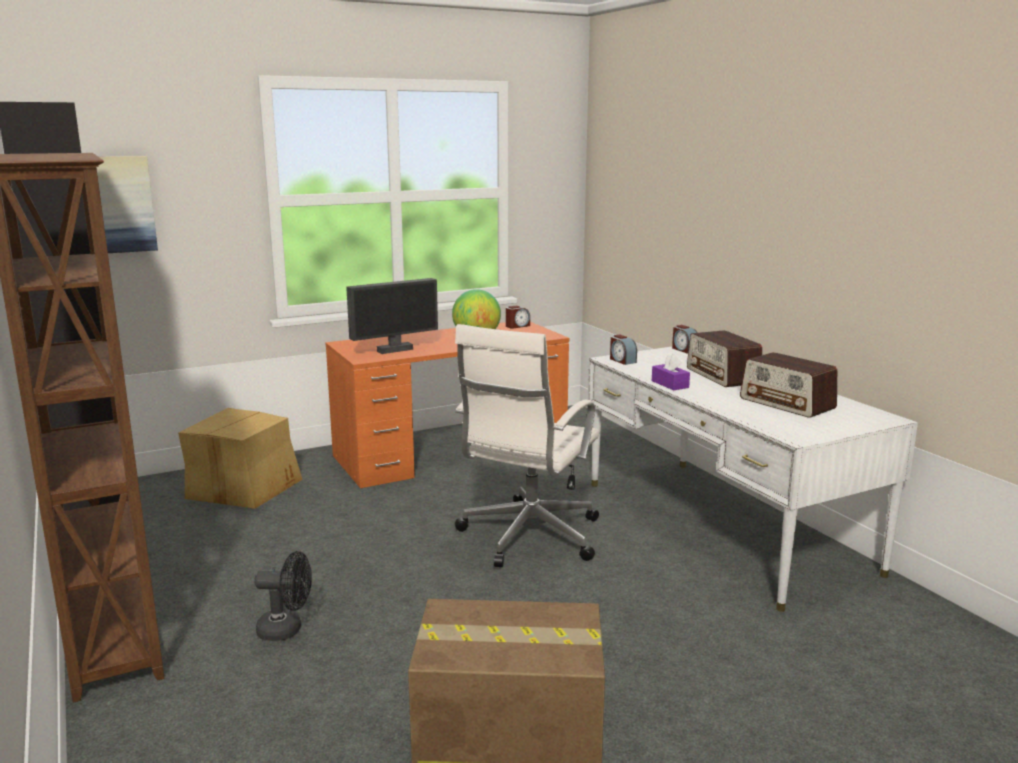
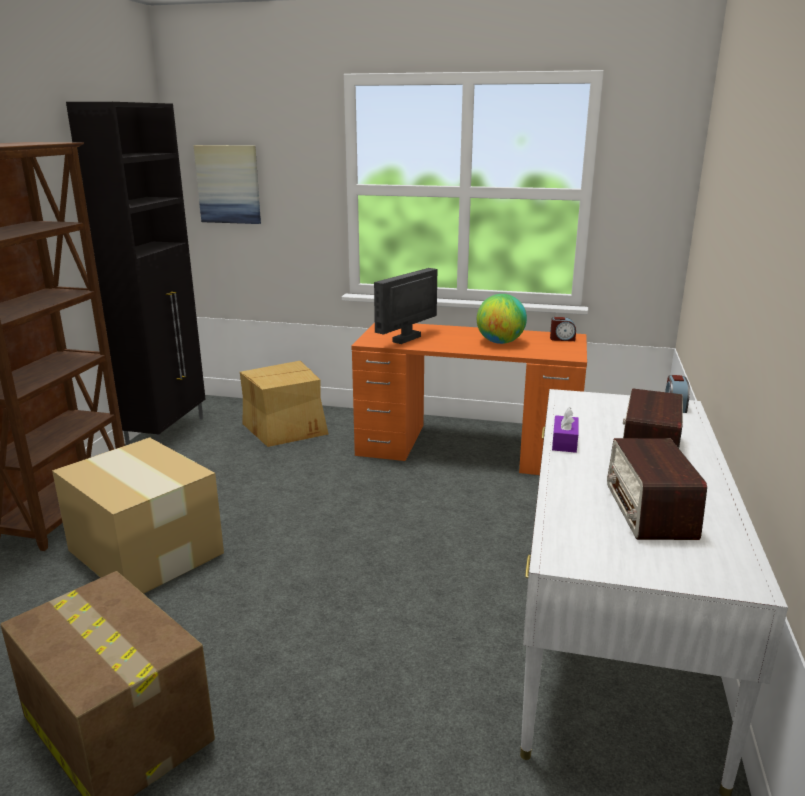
camera: 40 degrees right, 5 degrees up
(287, 630) = (145, 550): black fan -> cardboard box
(394, 350) = (407, 339): monitor -> monitor turned 120 degrees clockwise
(528, 537) = (408, 552): white office chair -> none
(622, 360) = (575, 401): alarm clock -> none

